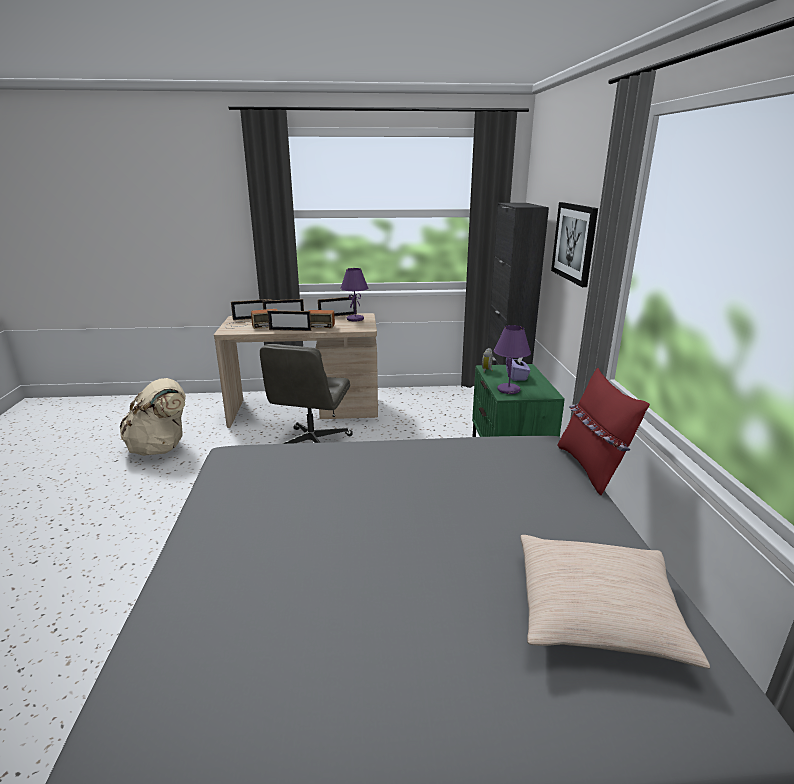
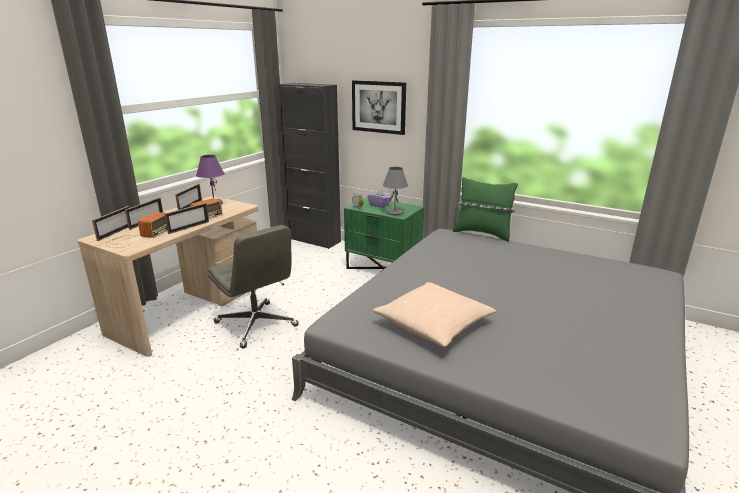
camera: 55 degrees left, 0 degrees up
(161, 448) = (121, 408): beige backpack -> none
(509, 390) = (395, 212): purple table lamp -> grey table lamp
(591, 468) = (482, 233): red pillow -> green pillow
(597, 612) = (596, 273): beige pillow -> beige pillow (434, 324)

